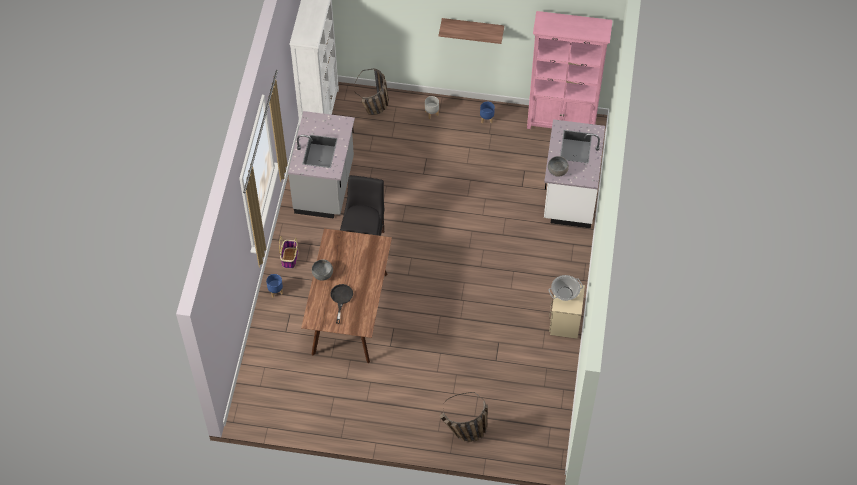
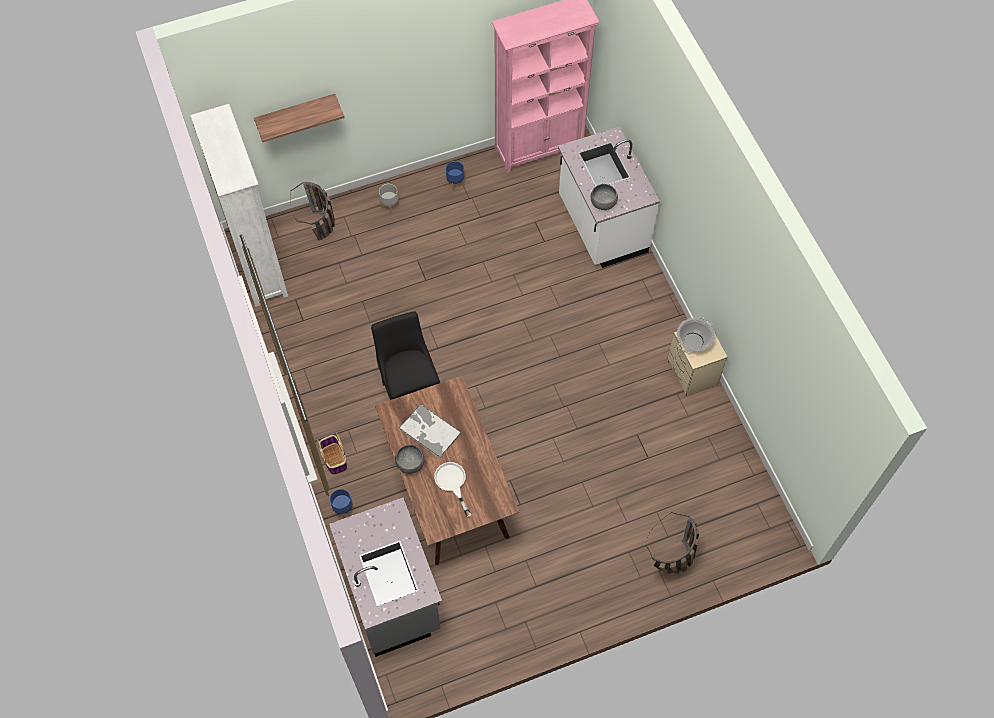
camera: 30 degrees left, 5 degrees up
(325, 186) = (322, 350): grey counter -> grey counter (392, 595)
(341, 299) = (452, 483): black frying pan -> white frying pan
(348, 260) = (429, 431): none -> tray
(472, 28) = (413, 78): shelf -> shelf (296, 113)

